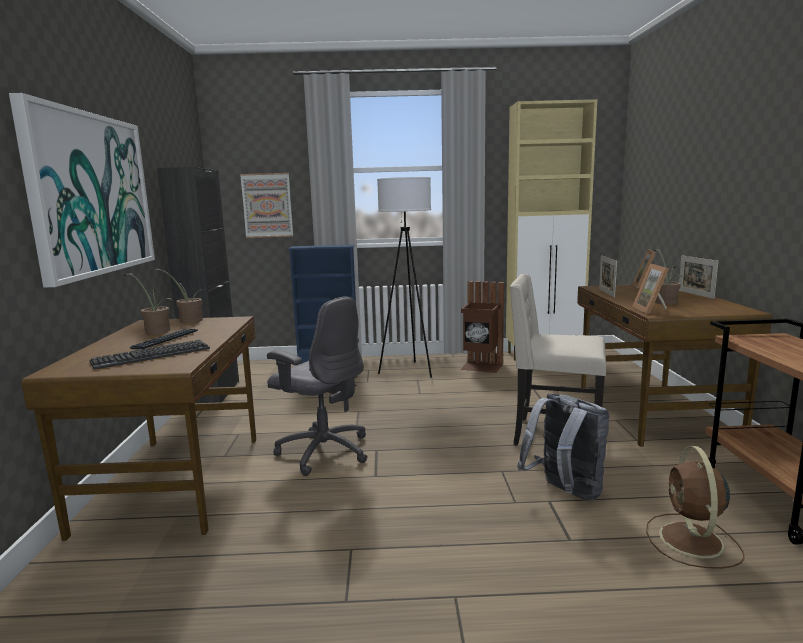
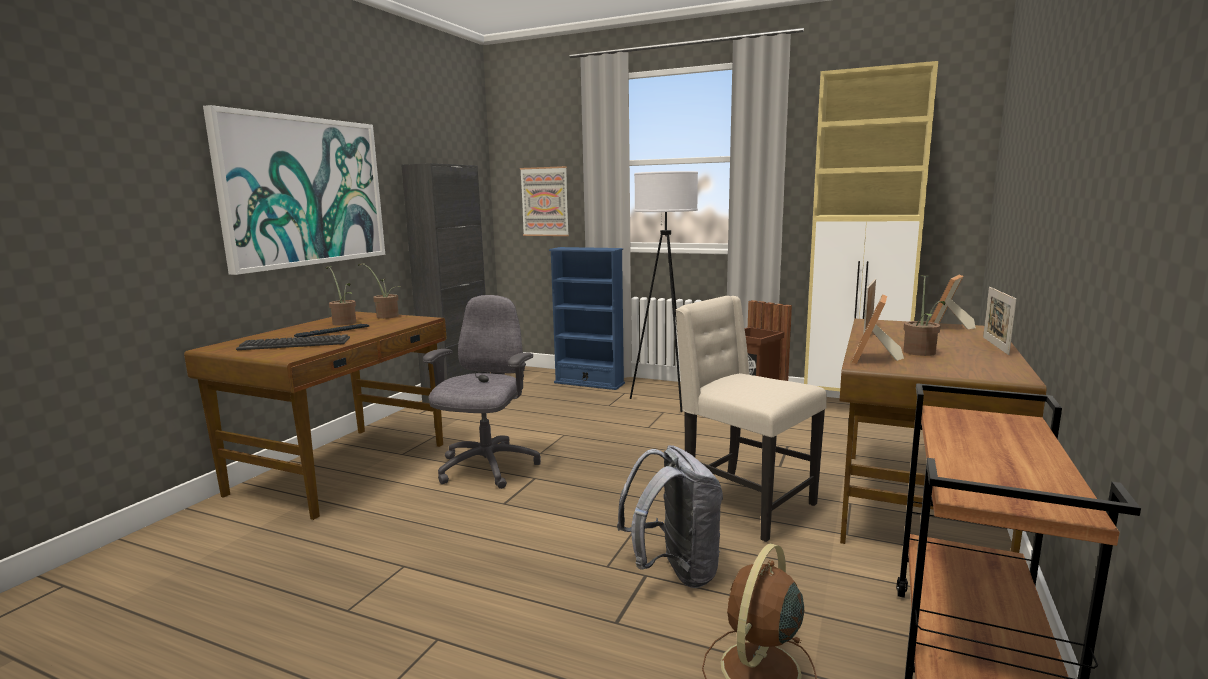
camera: 25 degrees right, 0 degrees up
(323, 451) = (486, 468): grey office chair -> grey office chair turned 135 degrees counterclockwise

